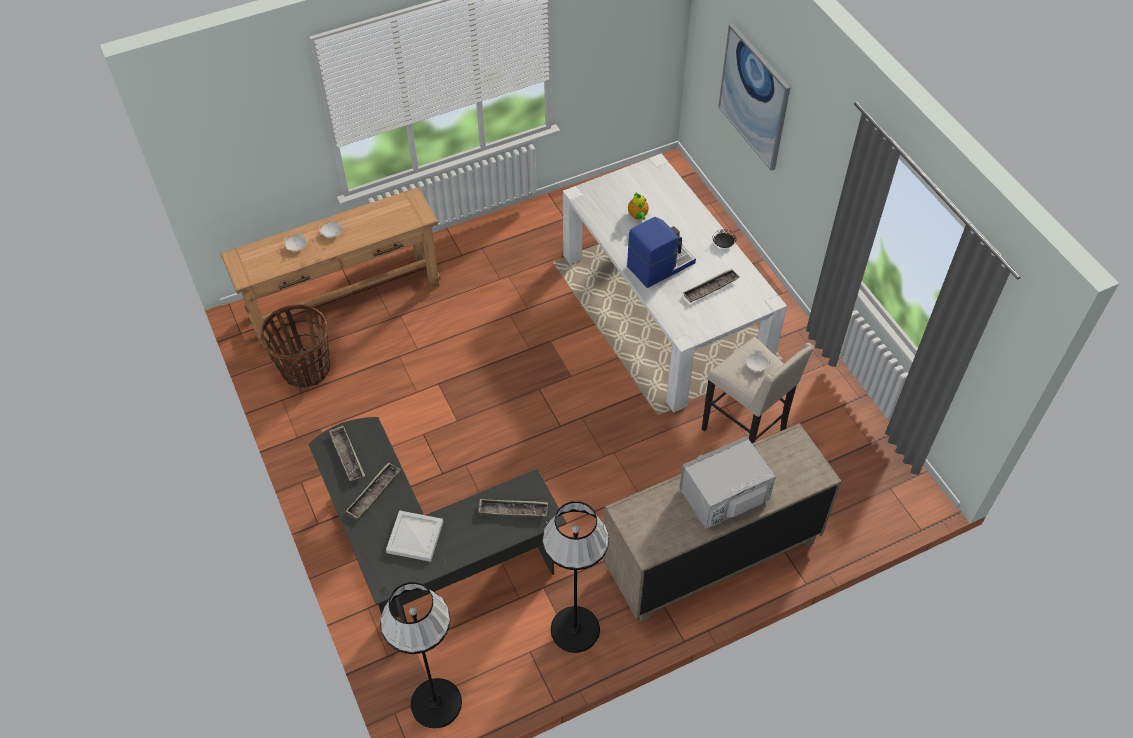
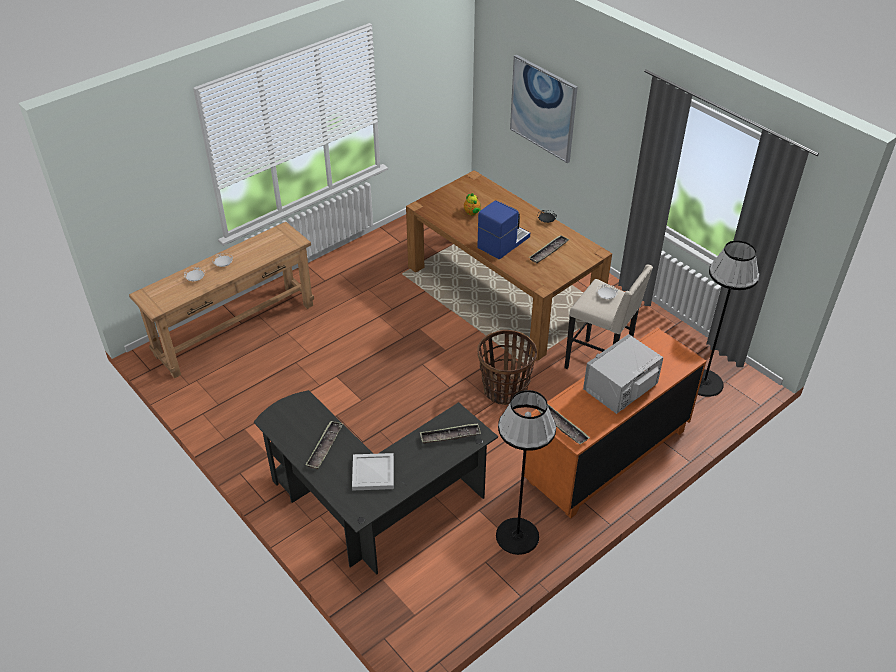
camera: 15 degrees left, 10 degrees down
(305, 369) = (216, 386): basket -> basket (505, 390)
(347, 455) = (291, 424): tray -> tray (562, 426)
(436, 702) = (418, 621): black floor lamp -> black floor lamp (704, 382)
(664, 309) = (502, 291): white dining table -> brown dining table
(711, 553) = (607, 455): beige dresser -> orange dresser

